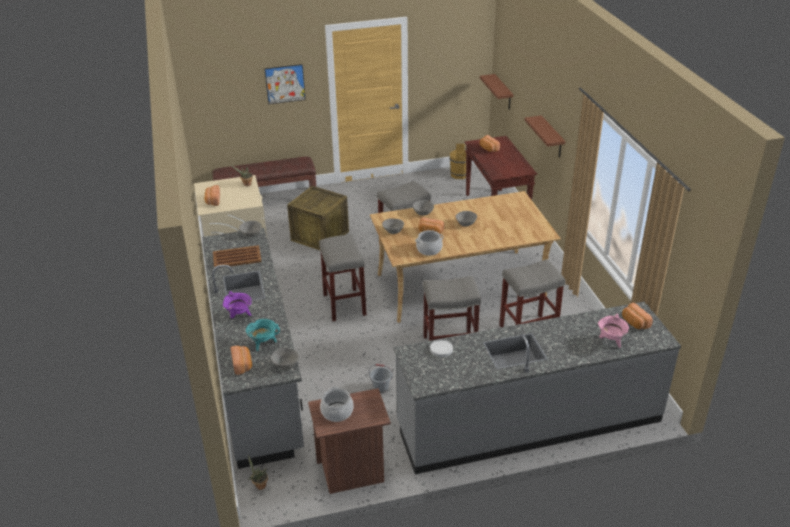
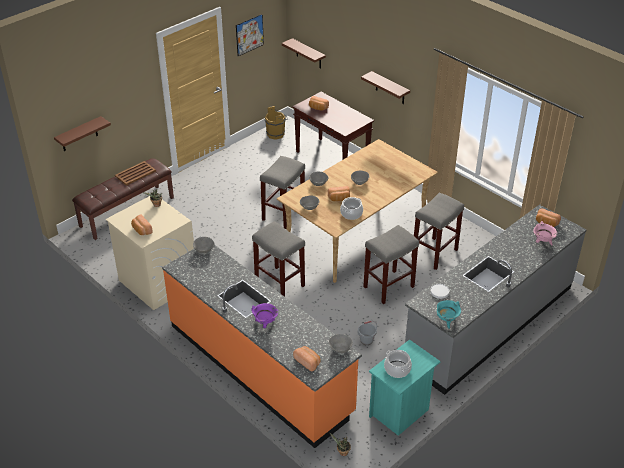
camera: 30 degrees left, 5 degrees up
(226, 107) = (79, 134): none -> brown shelf
(236, 257) = (212, 275): brown tray -> brown tray (135, 174)
(257, 373) = (260, 368): grey counter -> orange counter
(263, 343) = (307, 338): turquoise cooking pot -> turquoise cooking pot (446, 321)
(285, 84) = (127, 97): picture -> picture (249, 35)
(320, 236) = (205, 229): crate -> none
(352, 472) = (400, 413): brown nightstand -> turquoise nightstand

